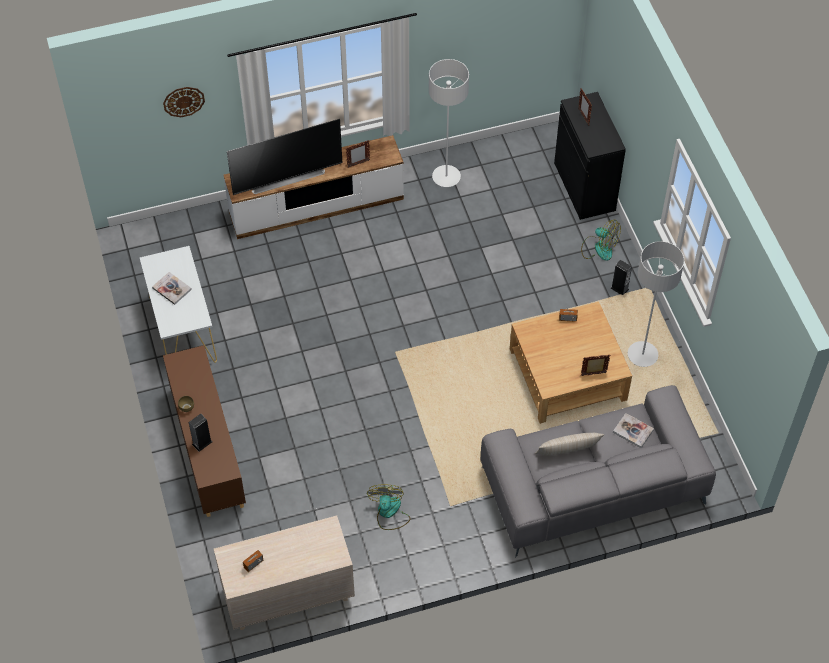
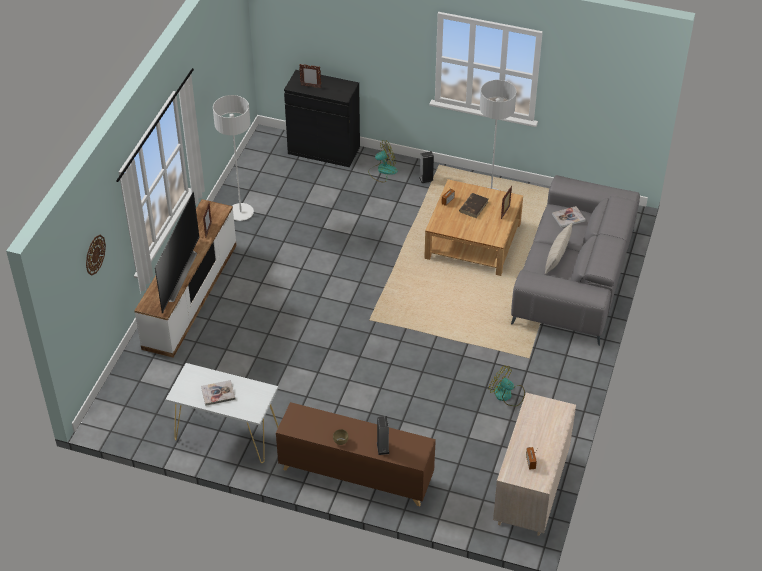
camera: 55 degrees left, 10 degrees down
(579, 344) = (473, 206): none -> brown book

